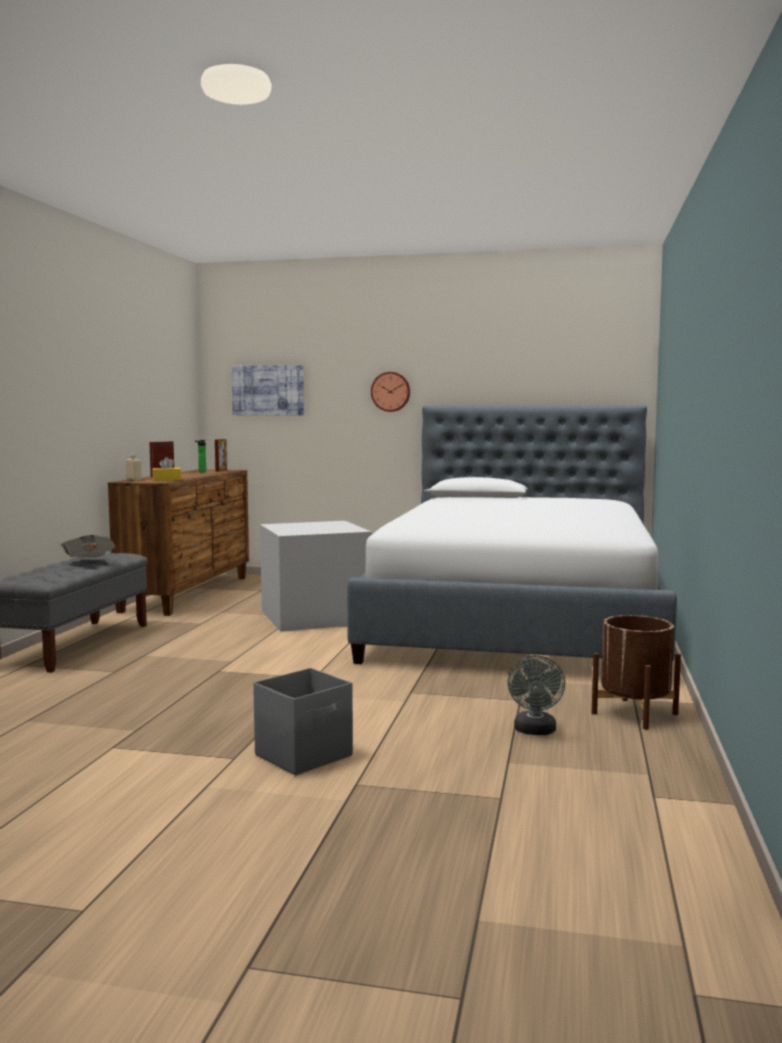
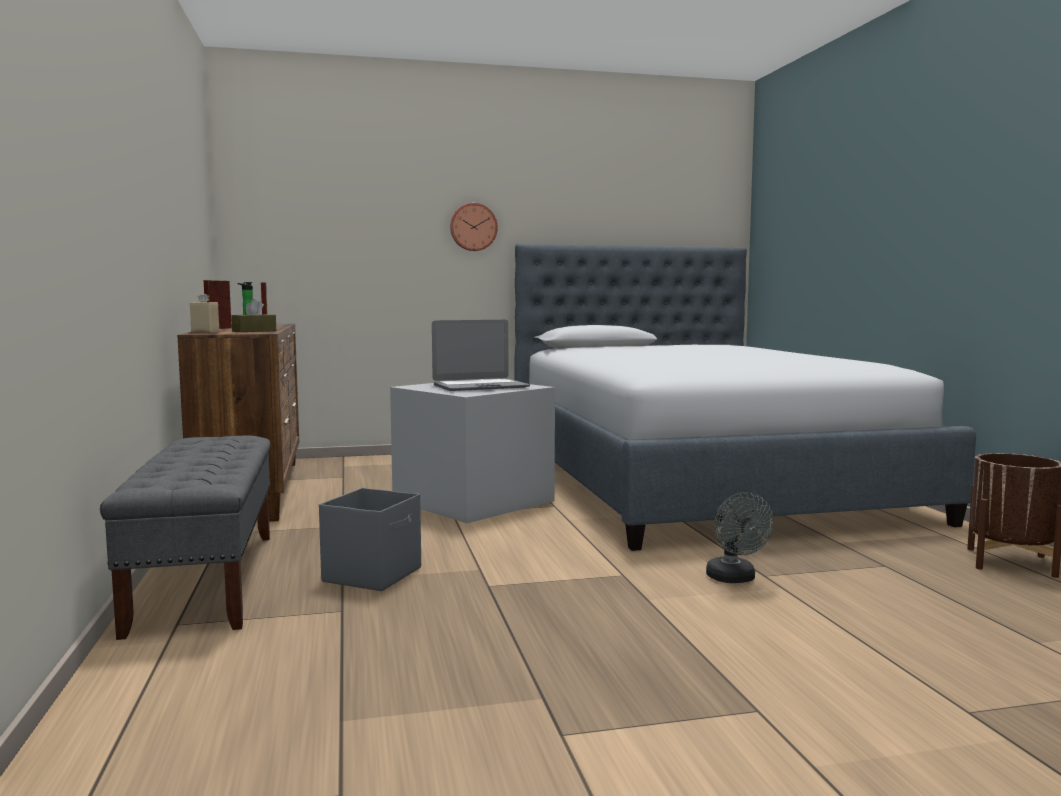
camera: 25 degrees left, 0 degrees up
(90, 561) = (216, 450): newspaper -> none
(167, 480) = (254, 331): yellow tissue box -> brown tissue box
(268, 390) = (314, 221): picture -> none
(305, 755) = (830, 684): grey storage box -> grey storage box (374, 574)
(318, 528) = (480, 387): none -> laptop
(535, 731) = (978, 599): grey fan -> grey fan (735, 579)

